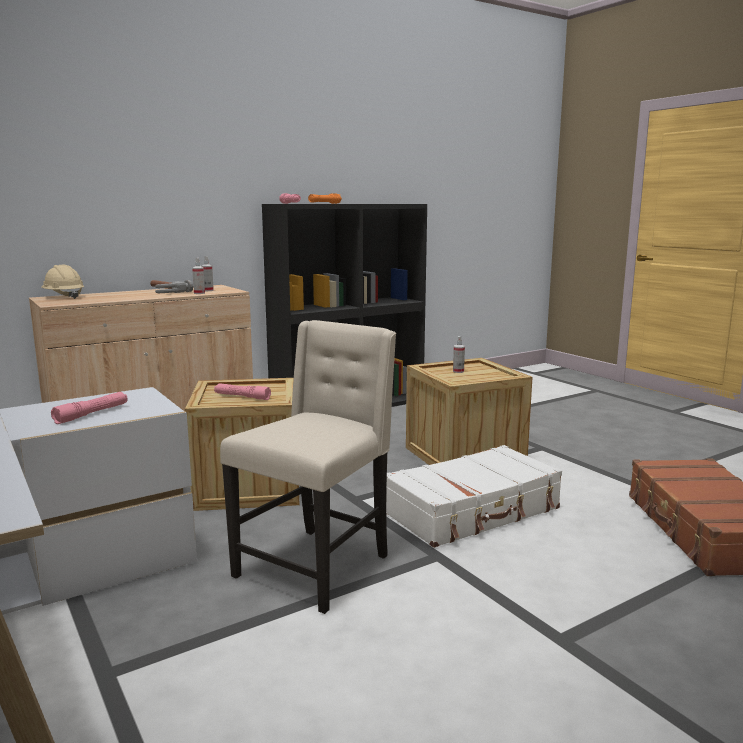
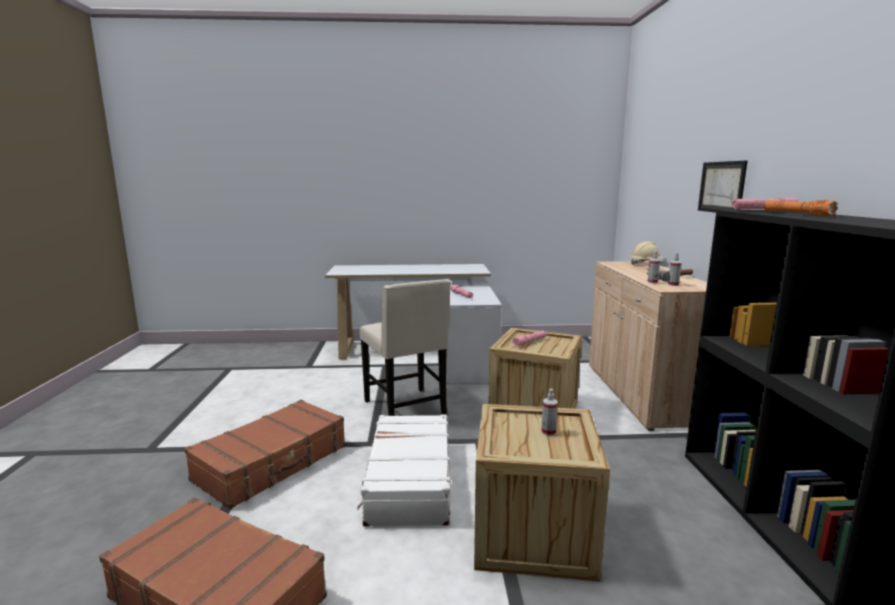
camera: 120 degrees right, 0 degrees up
(170, 186) = (721, 187): none -> picture
(572, 604) = (273, 463): none -> brown suitcase

